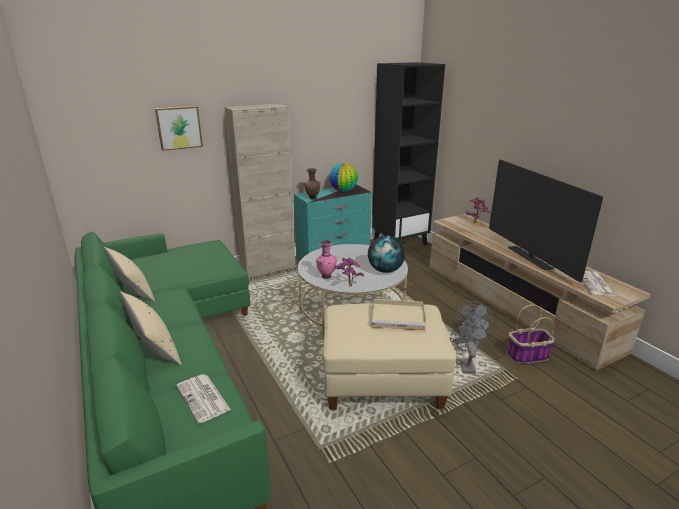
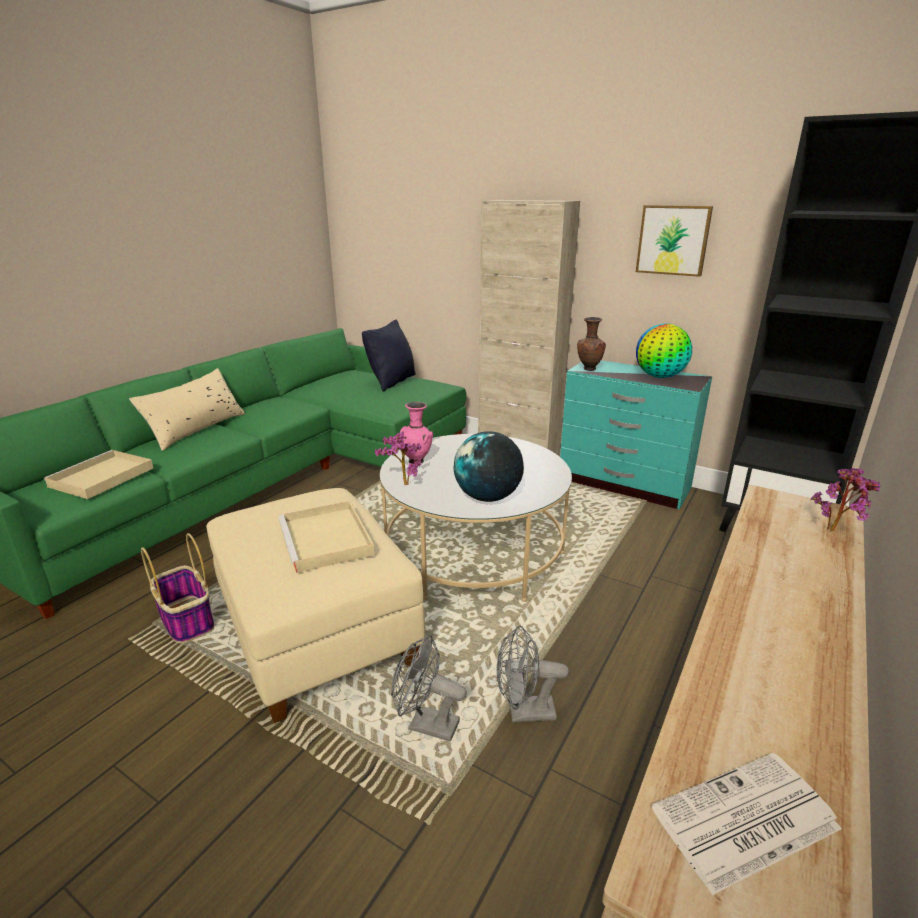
camera: 60 degrees right, 0 degrees up
(132, 289) = (299, 389): beige pillow -> none
(179, 127) = (446, 224): picture -> picture (673, 240)
(180, 254) = (392, 382): none -> black pillow
(203, 398) = (100, 478): newspaper -> beige tray
(466, 364) = (426, 724): grey fan -> grey fan turned 135 degrees counterclockwise
(527, 356) = (533, 830): basket -> basket (186, 620)
(529, 258) = (748, 646): television -> none

